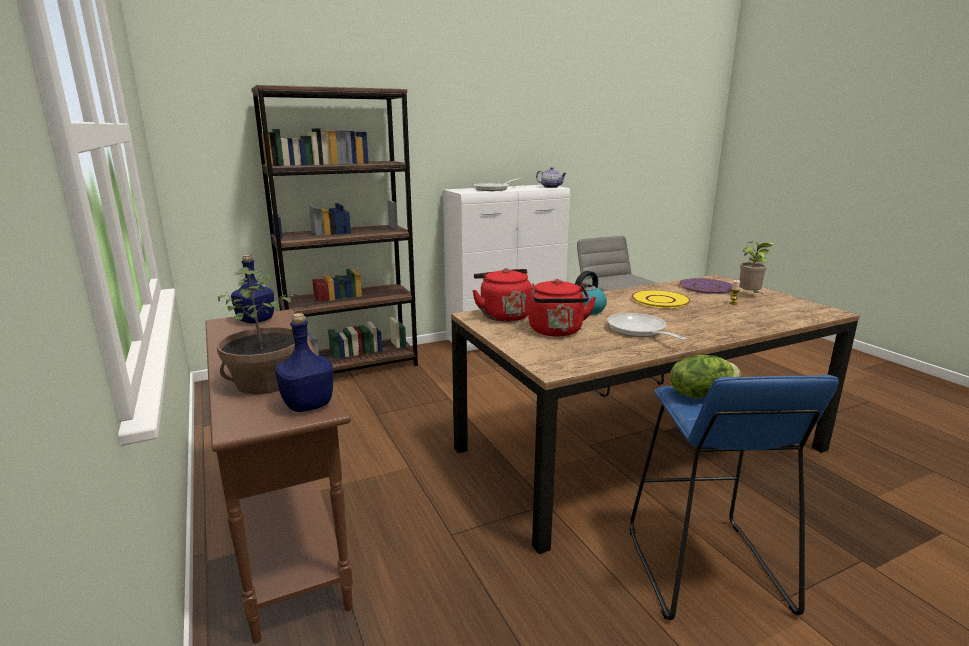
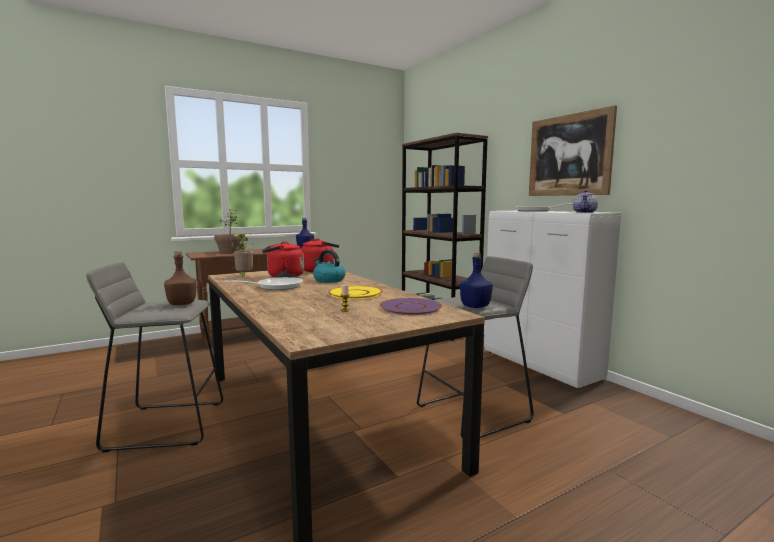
camera: 85 degrees right, 10 degrees down
(307, 405) = (204, 255): blue bottle -> blue bottle (474, 306)
(497, 130) = (569, 155): none -> picture
(701, 394) = (182, 304): lettuce -> brown bottle
(704, 569) = (166, 424): blue stool -> grey stool
(750, 296) = (376, 318): potted plant -> potted plant (244, 276)

